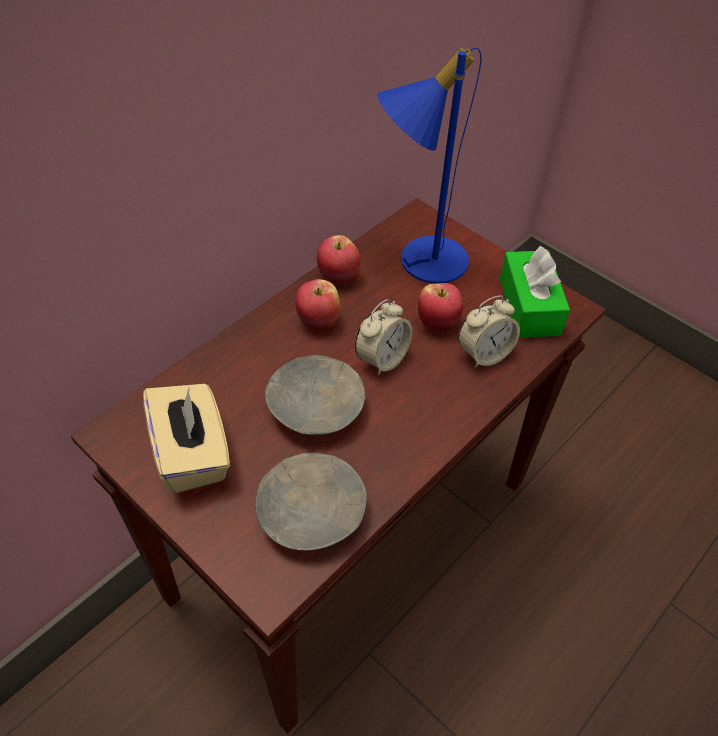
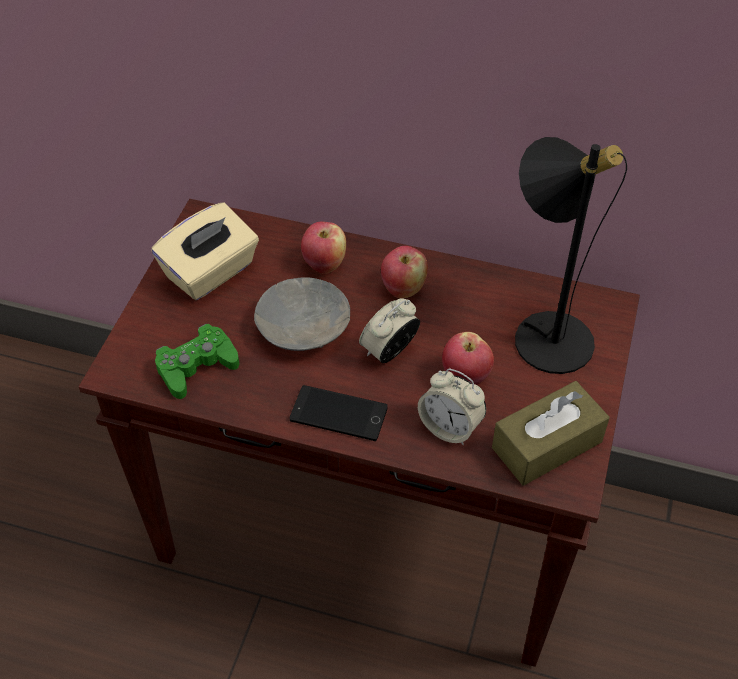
camera: 65 degrees right, 0 degrees up
(310, 511) = (196, 367): grey bowl -> green game controller
(338, 276) = (471, 279): apple -> apple (324, 264)
(382, 359) = (389, 351): alarm clock -> alarm clock turned 120 degrees clockwise
(420, 258) = (546, 330): blue table lamp -> black table lamp
(431, 421) = (338, 414): none -> phone
(529, 306) = (547, 445): green tissue box -> brown tissue box

